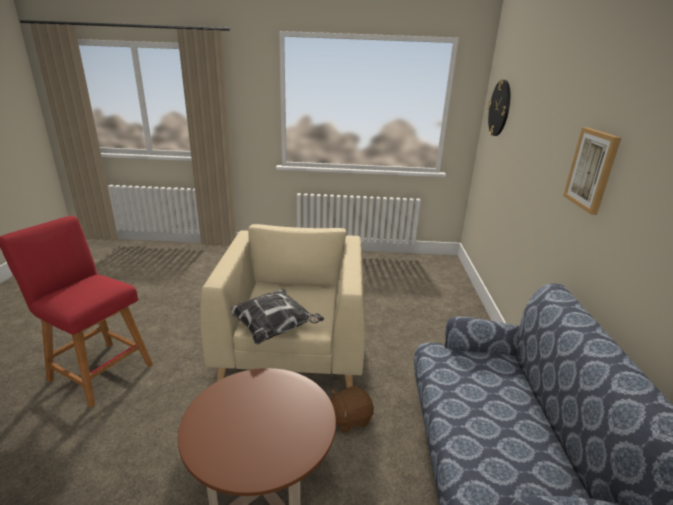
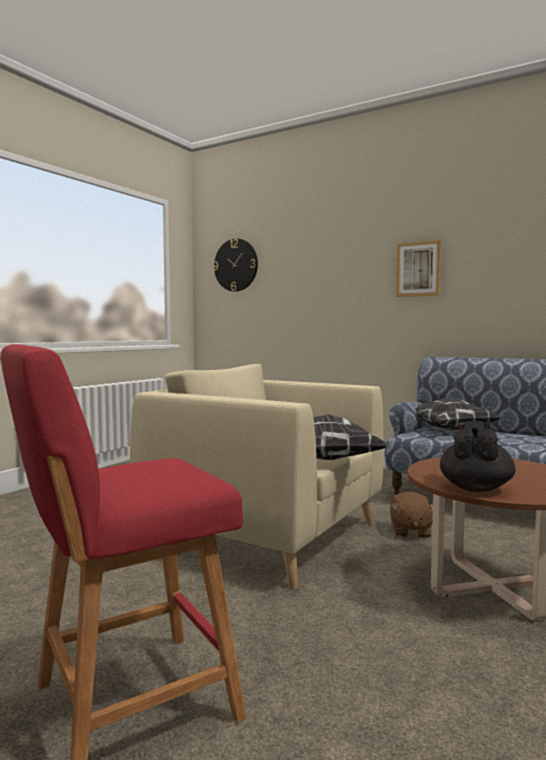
camera: 60 degrees left, 20 degrees down
(212, 409) = (475, 488): none -> black teapot
(492, 374) = (451, 430): none -> pillow

